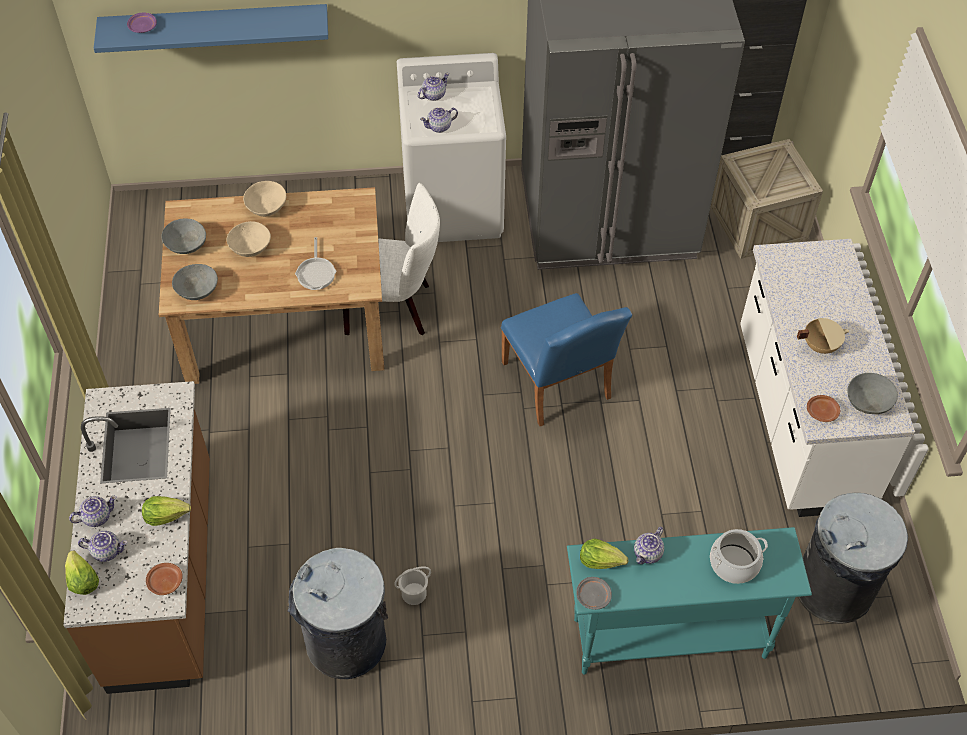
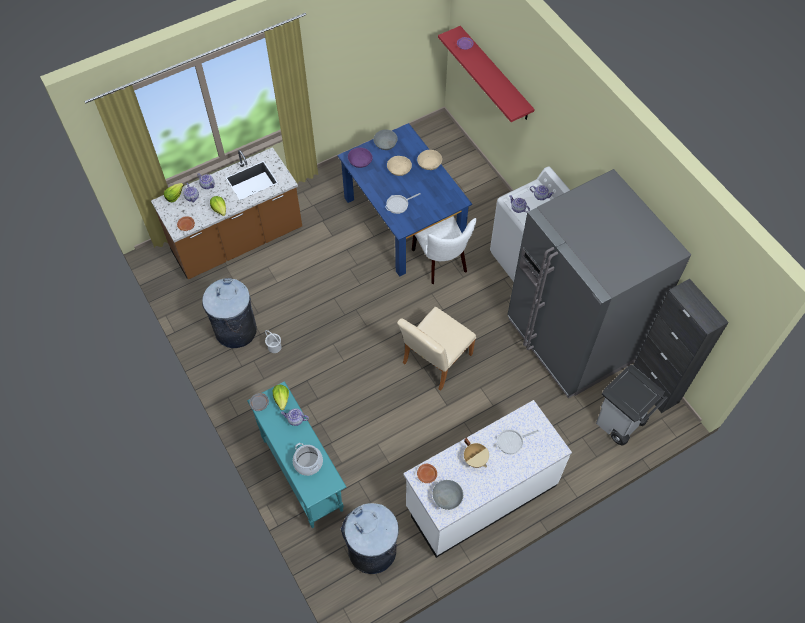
camera: 65 degrees right, 5 degrees up
(197, 291) = (360, 162): grey bowl -> purple bowl
(215, 25) = (495, 74): blue shelf -> red shelf
(286, 323) = (404, 221): brown dining table -> blue dining table
(559, 386) = (434, 361): blue chair -> beige chair
(758, 223) = (620, 423): crate -> grey trash can
(810, 294) = (512, 442): none -> frying pan

